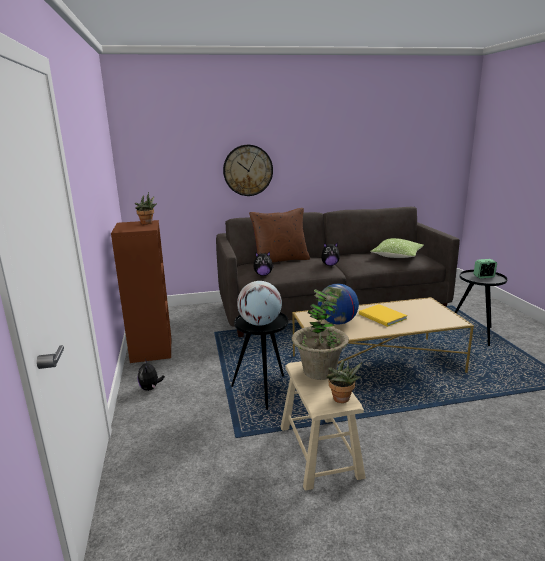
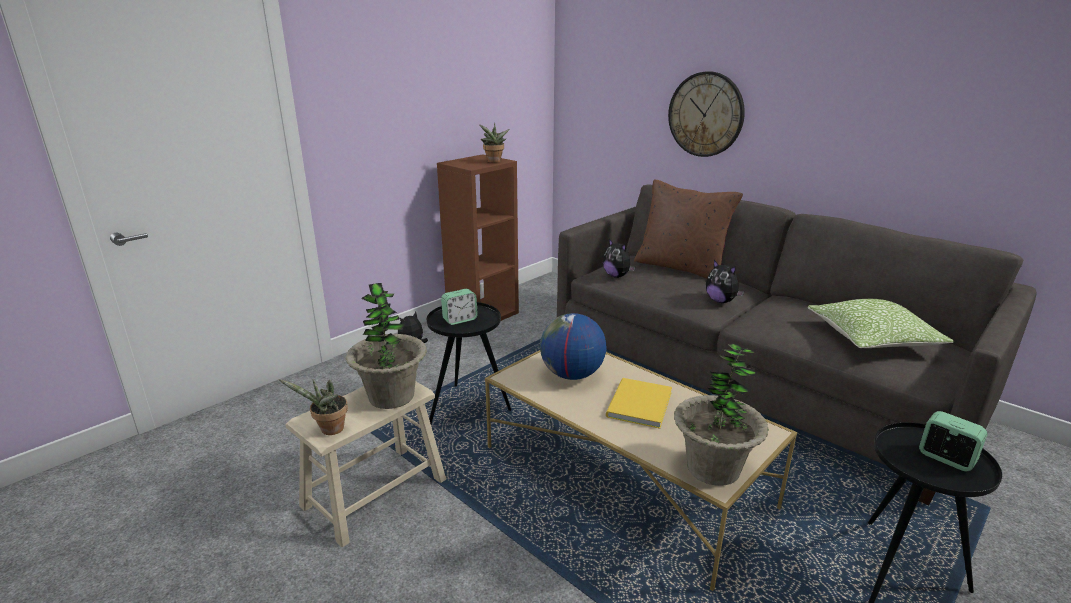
camera: 55 degrees right, 5 degrees up
(260, 323) = (460, 320): globe -> alarm clock
(446, 318) = (713, 468): none -> potted plant

